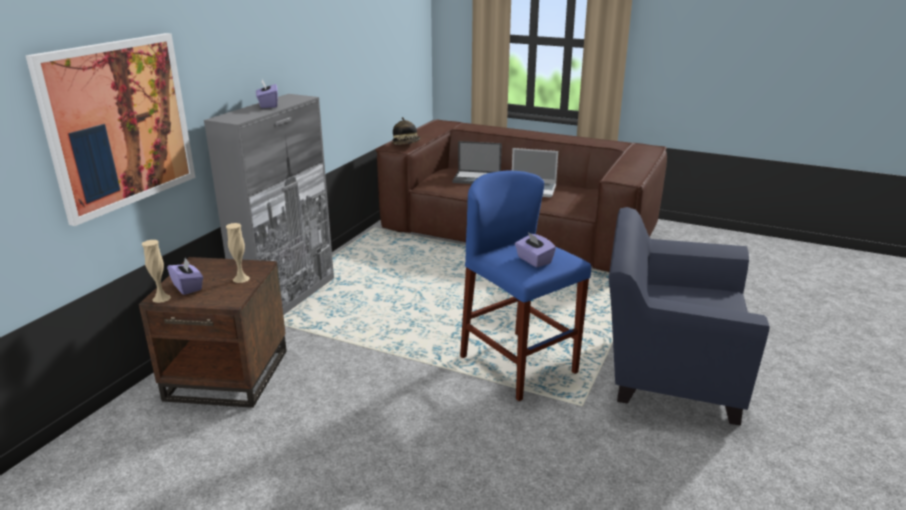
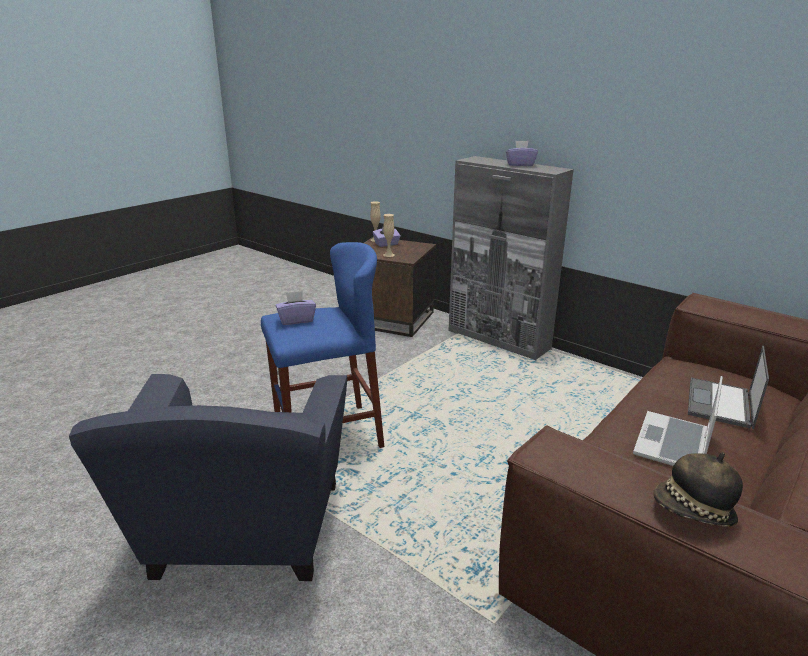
camera: 105 degrees right, 0 degrees up
(119, 124) = (421, 135): picture -> none
(406, 144) = (717, 309): hat -> hat (693, 511)
(666, 373) = (244, 536): blue armchair -> blue armchair turned 150 degrees clockwise

